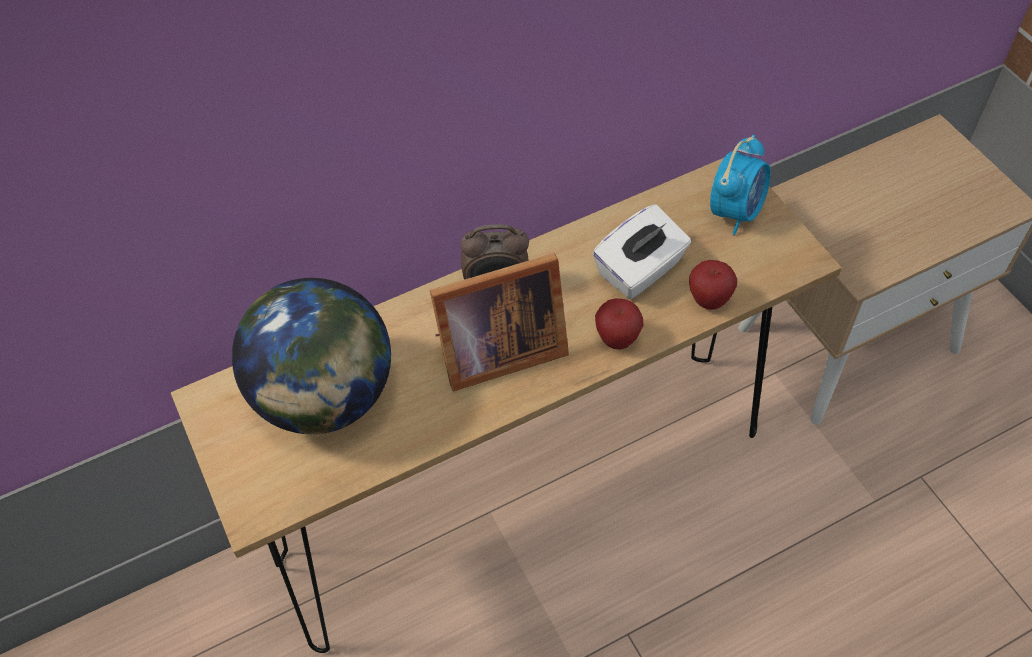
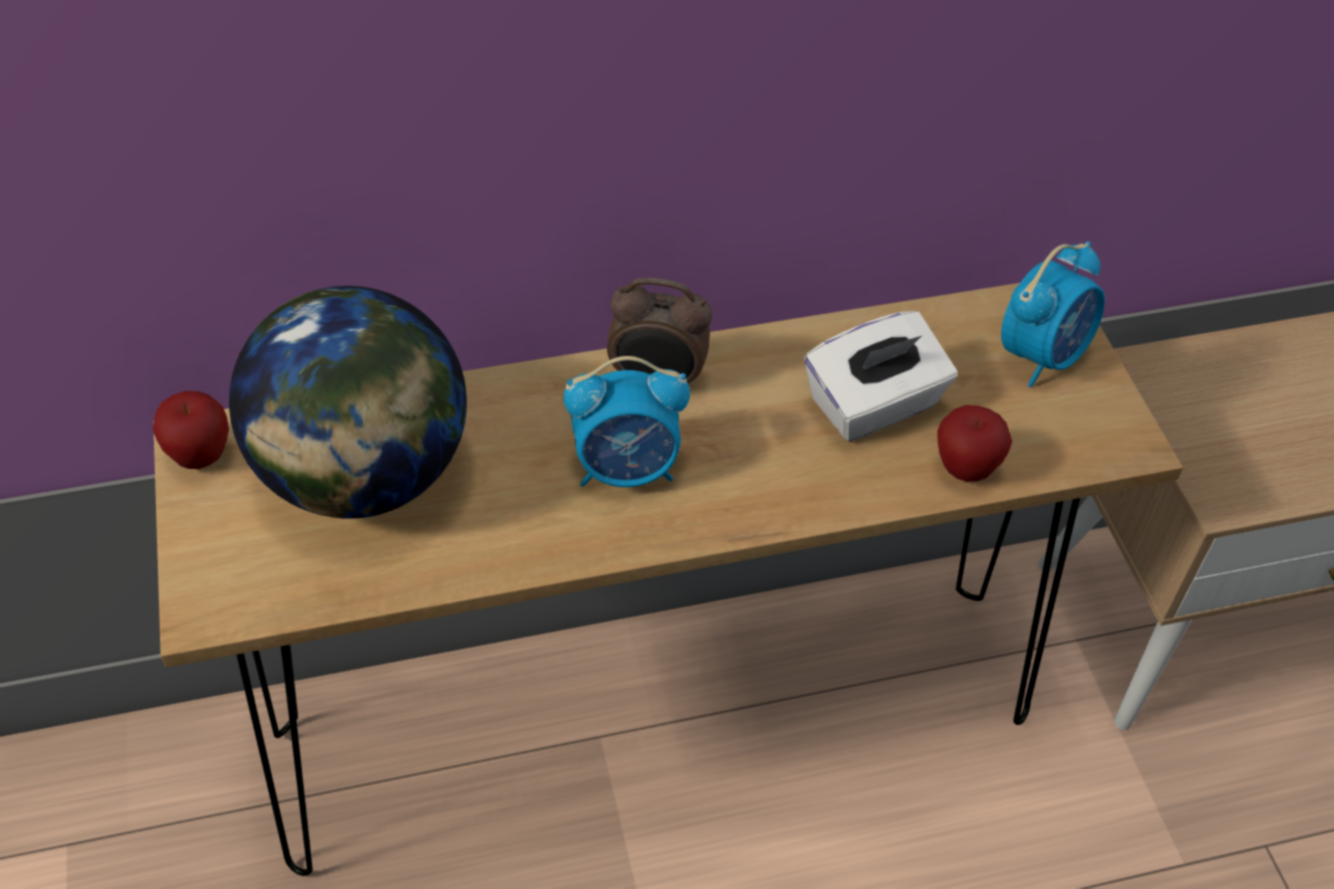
camera: 10 degrees right, 5 degrees down
(496, 351) = (627, 469): picture frame -> alarm clock
(617, 339) = (811, 492): apple -> apple (201, 456)

